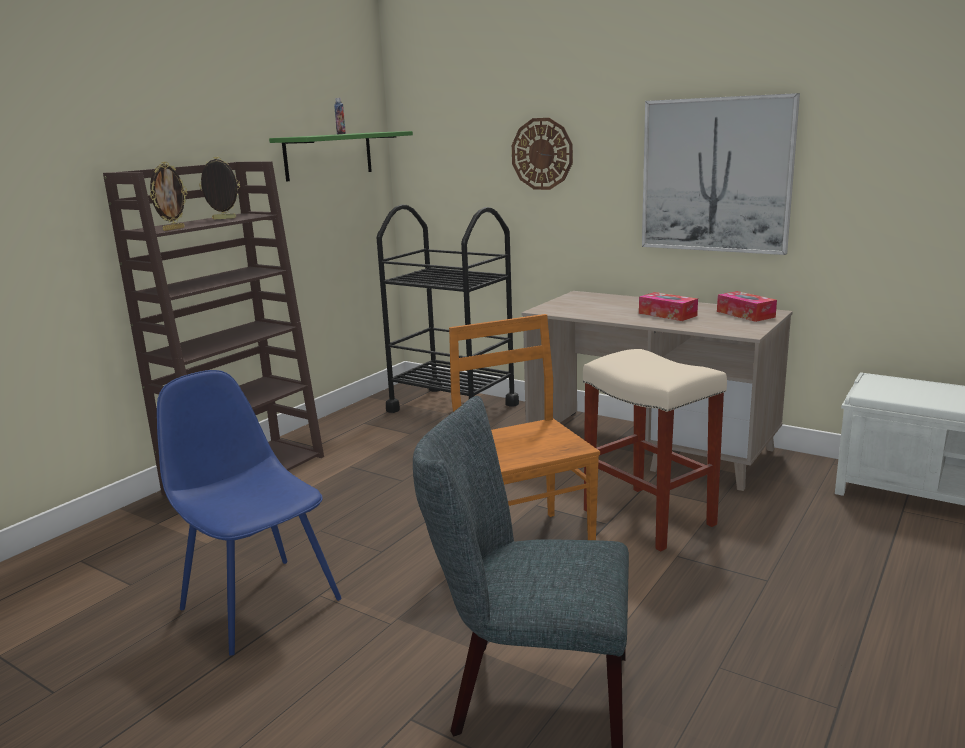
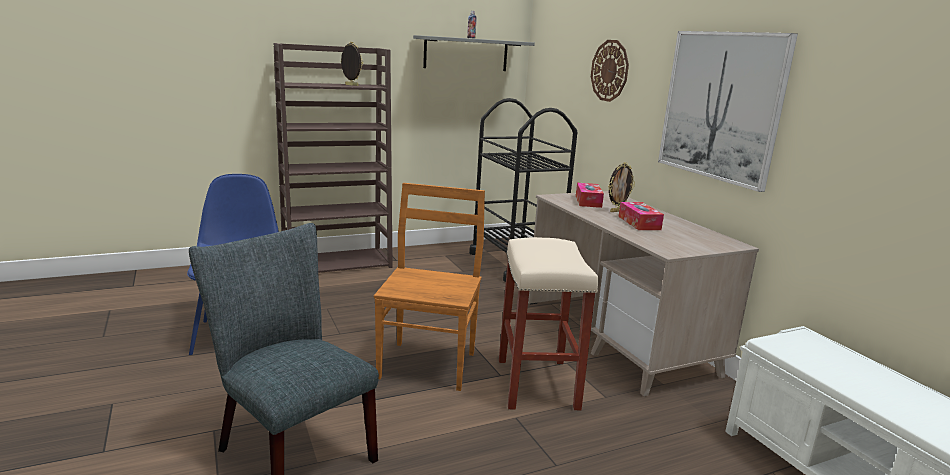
camera: 30 degrees right, 0 degrees up
(173, 229) = (302, 85): picture frame -> picture frame (617, 211)
(328, 155) = (466, 54): green shelf -> grey shelf
(745, 314) = (706, 239): tissue box -> tissue box (588, 201)

